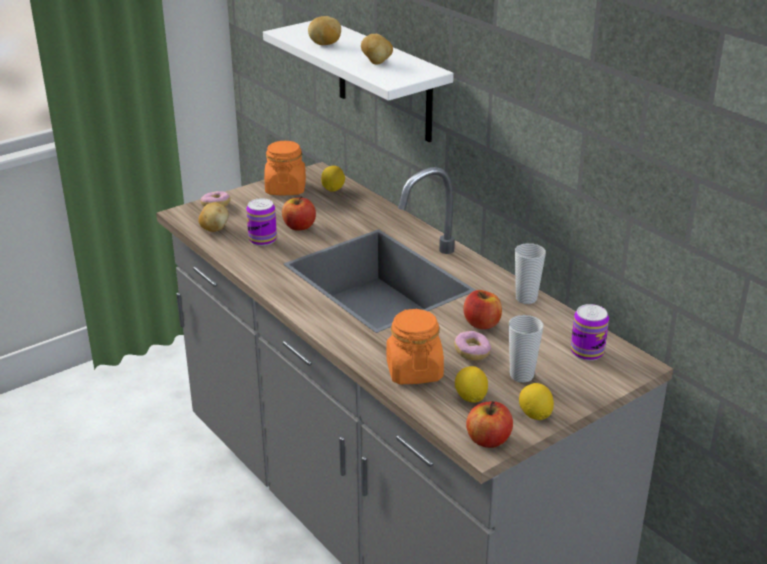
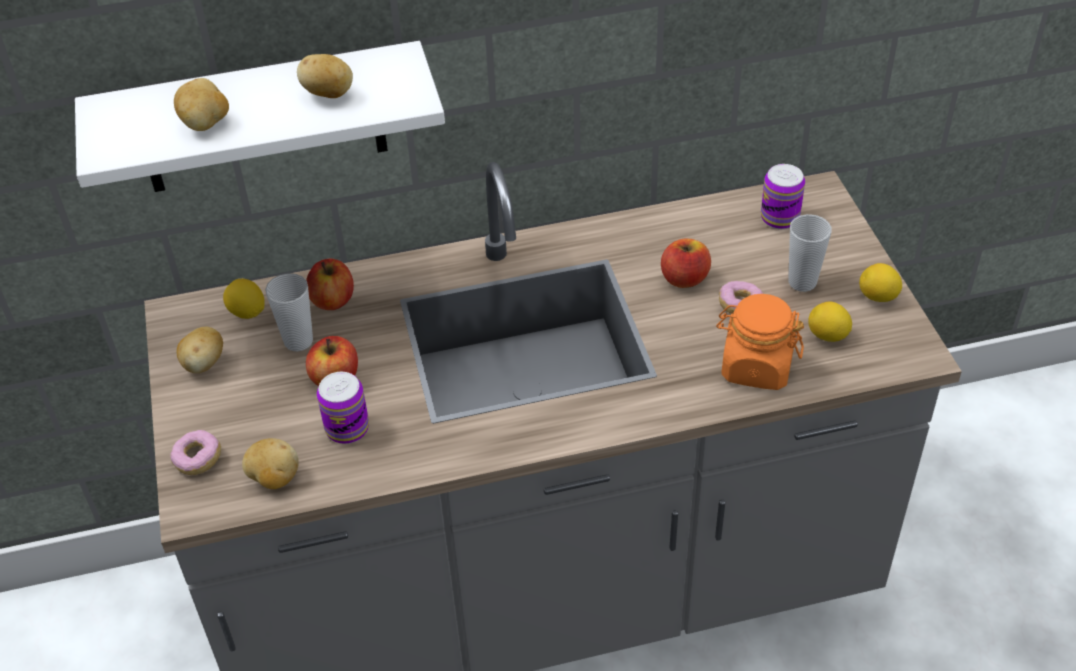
camera: 65 degrees left, 15 degrees up
(285, 189) = (204, 364): orange jar -> potato
(488, 440) = (909, 347): apple -> apple (333, 300)
(526, 298) = (649, 225): cup -> cup (298, 341)

